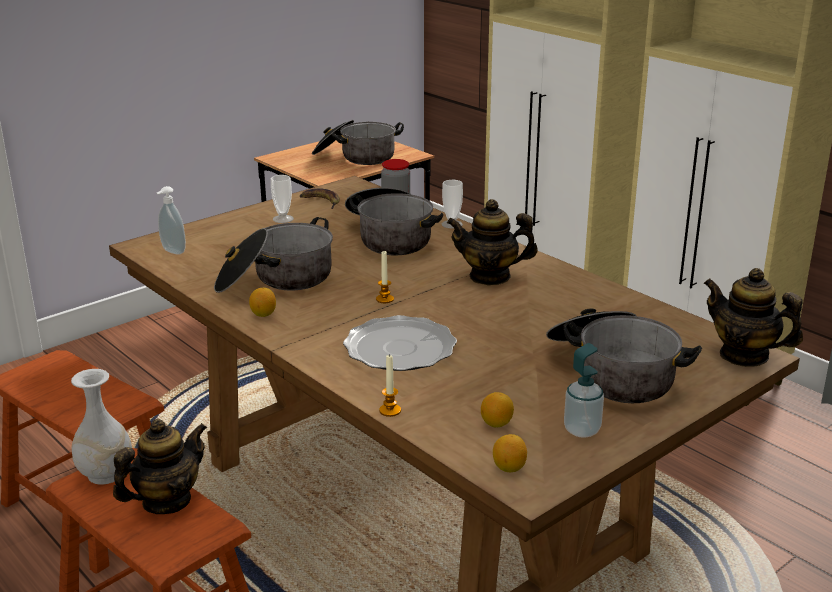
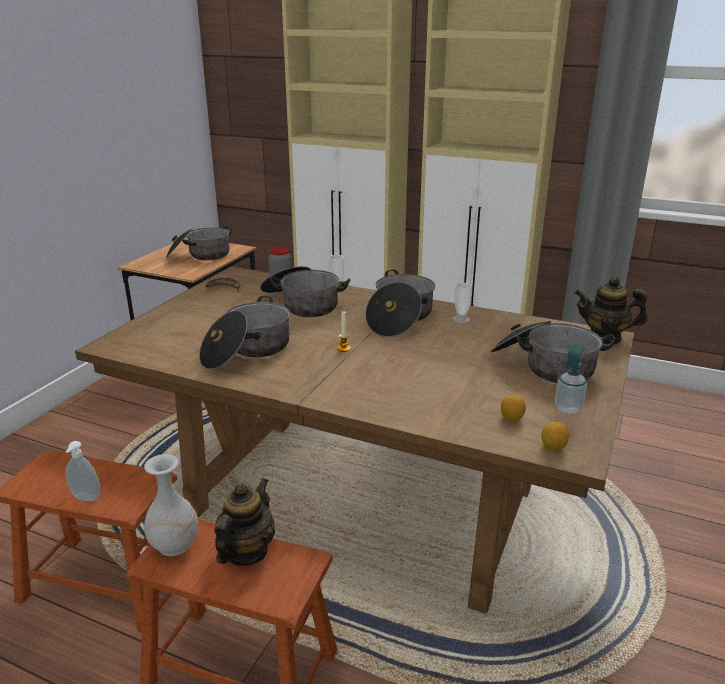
camera: 25 degrees left, 0 degrees up
(172, 252) = (138, 345): soap dispenser -> soap dispenser (85, 498)
(263, 314) = (263, 378): lemon -> none
(283, 219) = (207, 305): cup -> cup (461, 319)
(390, 410) = (432, 428): candle -> none
(400, 349) = (391, 381): plate -> none
(490, 276) = (400, 318): teapot -> cooking pot

